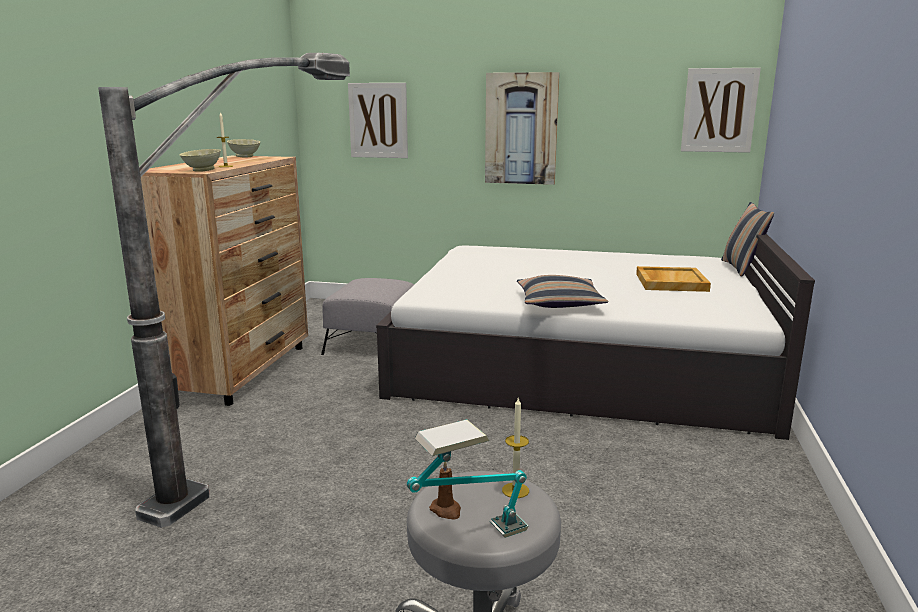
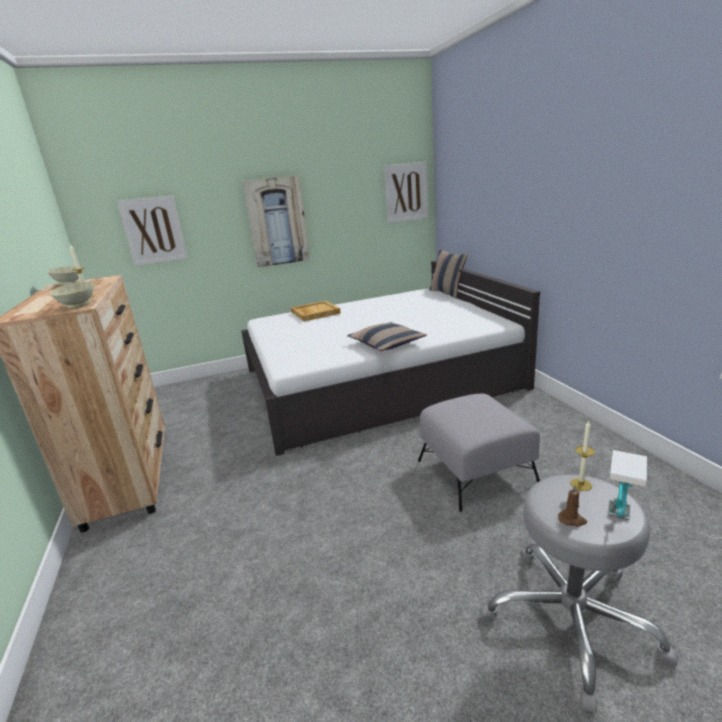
camera: 30 degrees left, 5 degrees up
(274, 437) = (227, 521): floor lamp -> none
(372, 344) = (220, 415): grey ottoman -> grey ottoman (476, 472)
(670, 282) = (426, 311): beige tray -> beige tray (315, 313)

